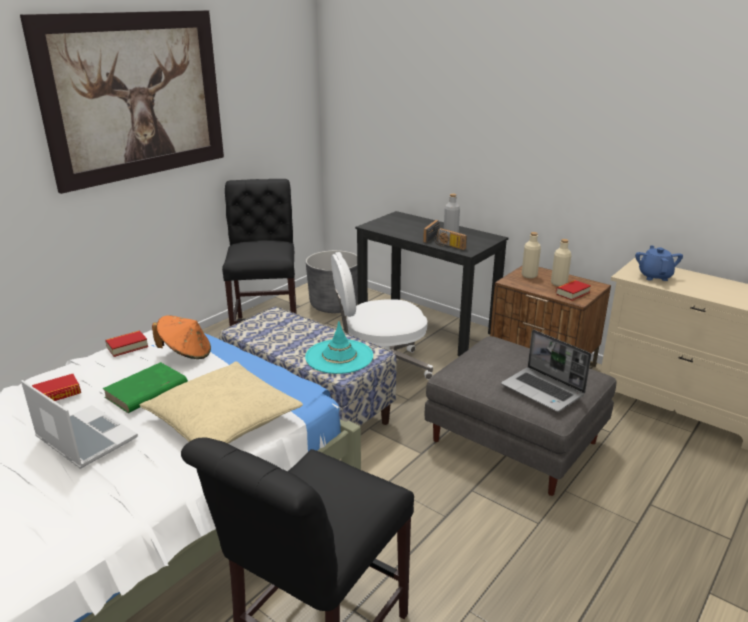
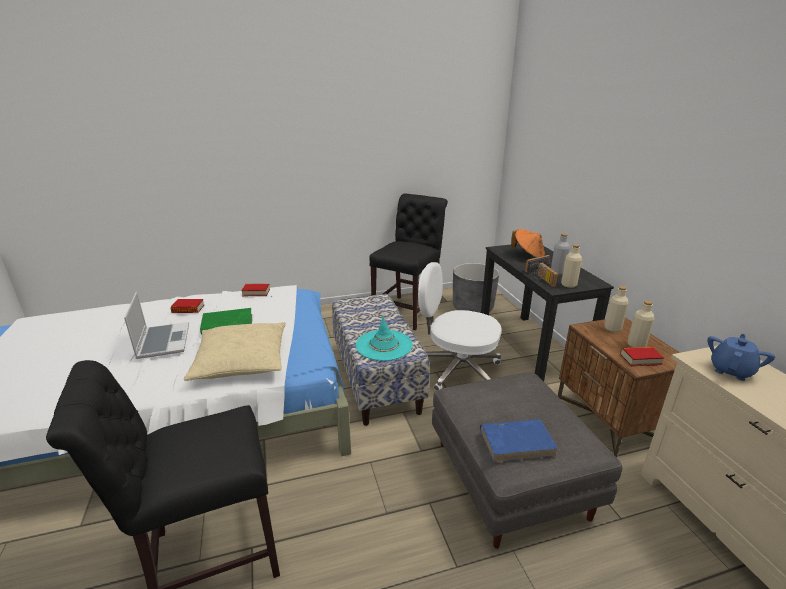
camera: 35 degrees right, 0 degrees up
(136, 96) = (333, 122): picture -> none
(186, 353) = (280, 307): orange hat -> orange hat (528, 255)
(473, 245) = (568, 285): none -> beige bottle
(543, 390) = (517, 442): laptop -> blue book

